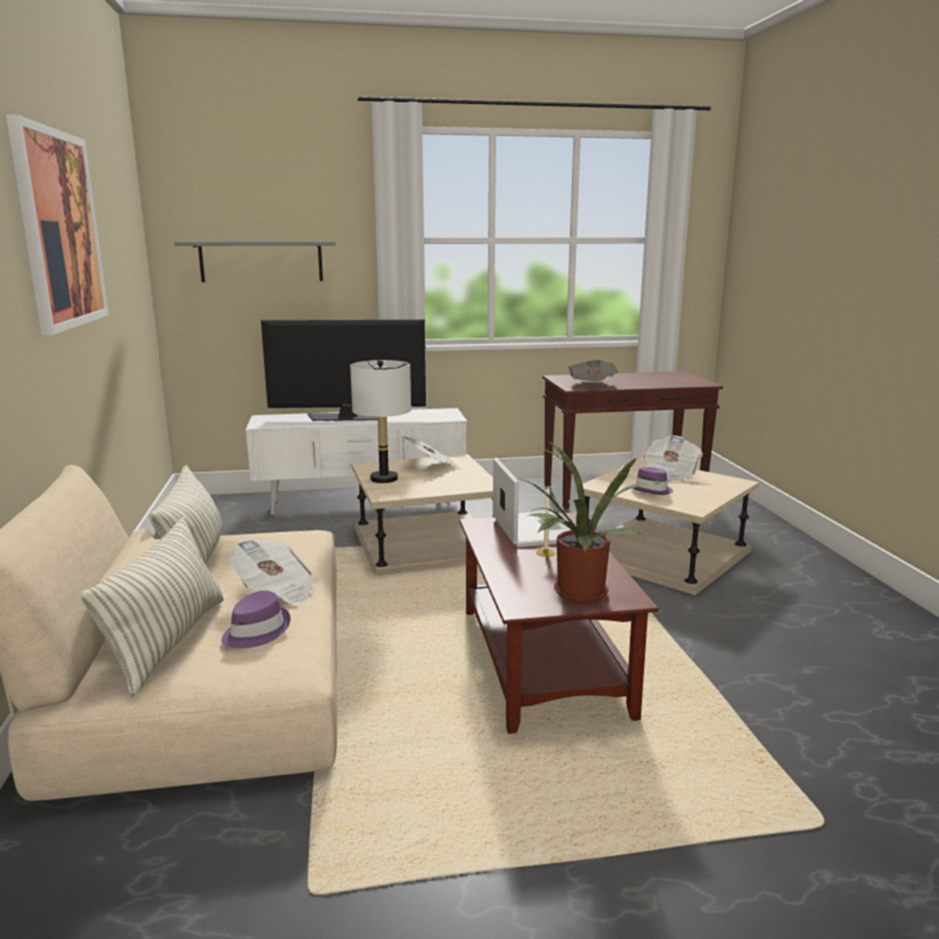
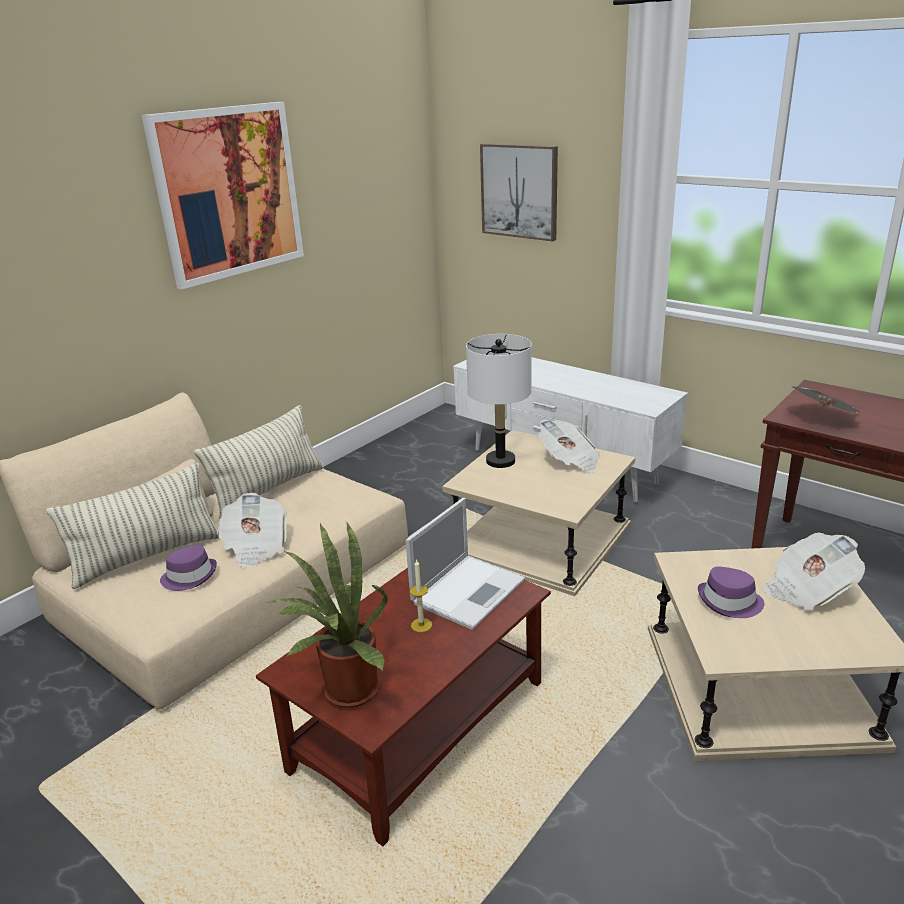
camera: 50 degrees right, 10 degrees up
(261, 261) = (519, 191): grey shelf -> picture
(348, 417) = (556, 375): television -> none

